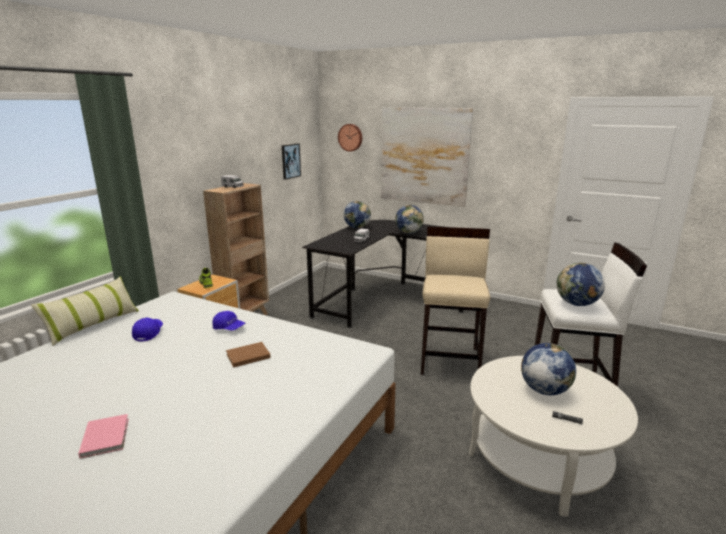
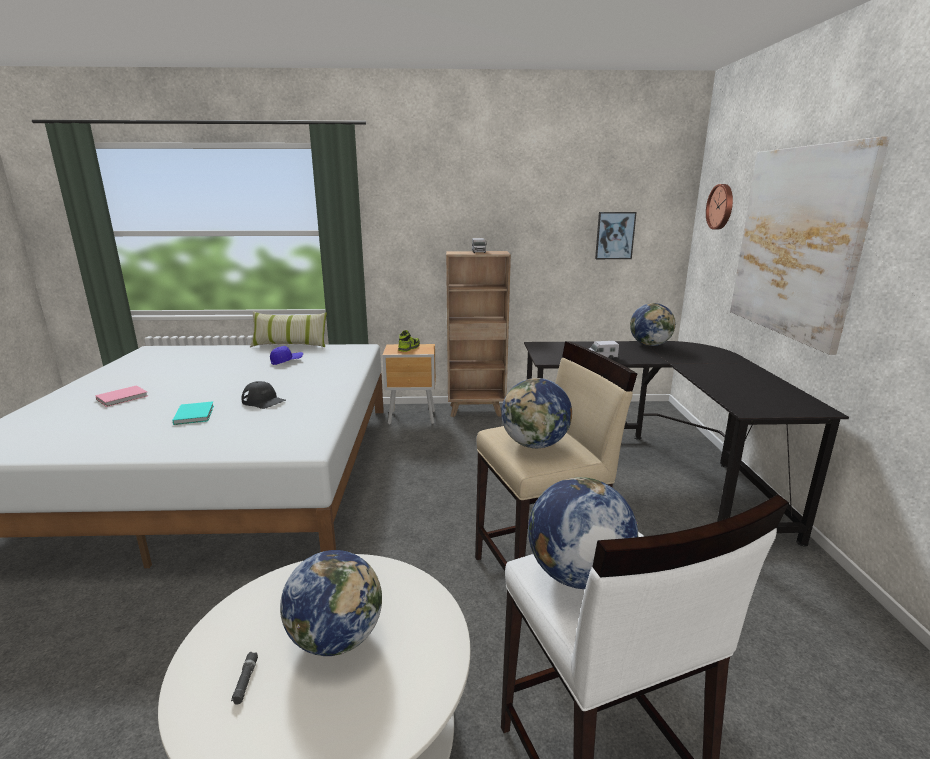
camera: 60 degrees right, 0 degrees up
(229, 328) = (316, 380): blue cap -> none
(233, 391) = (195, 414): none -> turquoise book
(247, 356) = (264, 401): brown book -> black cap
(409, 232) = (697, 372): globe -> globe (535, 444)

